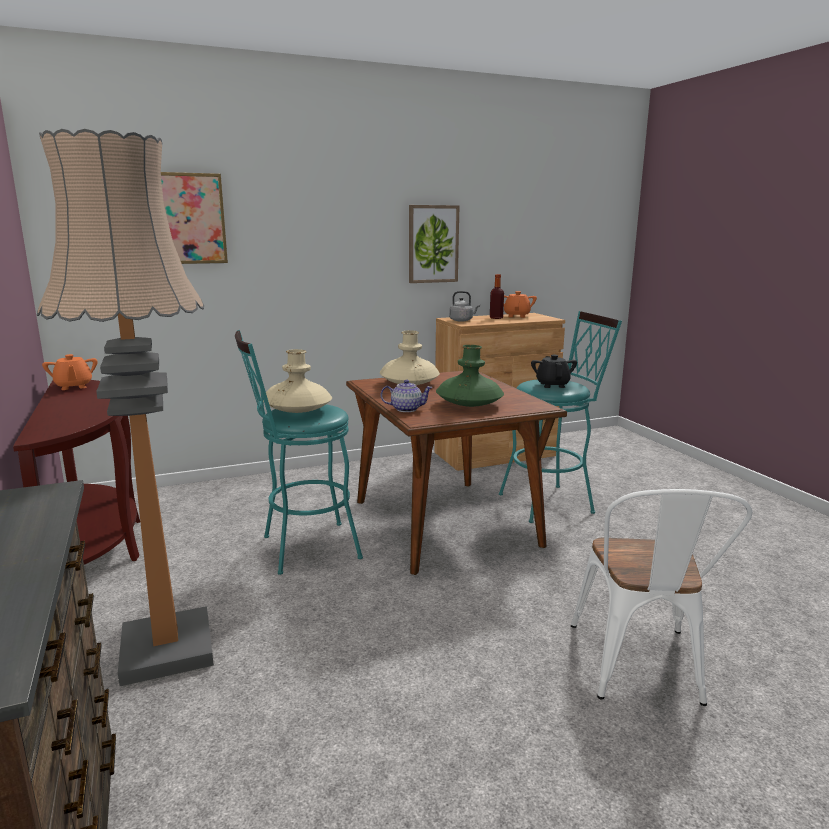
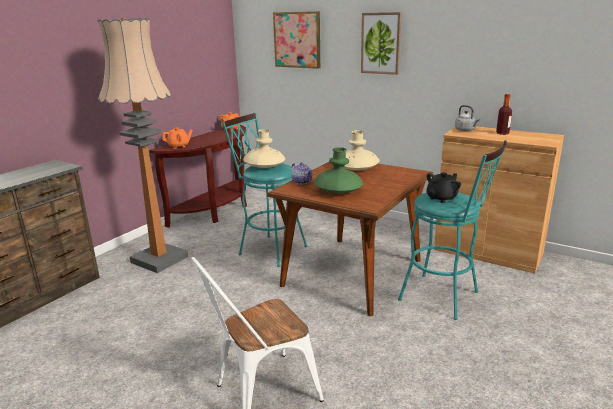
camera: 55 degrees right, 5 degrees up
(433, 244) = (465, 62): picture -> picture (381, 43)
(517, 316) = (528, 135): orange teapot -> orange teapot (179, 146)

